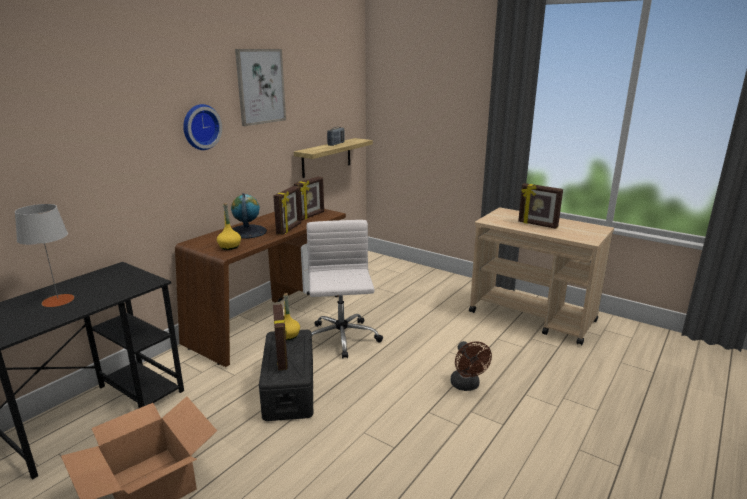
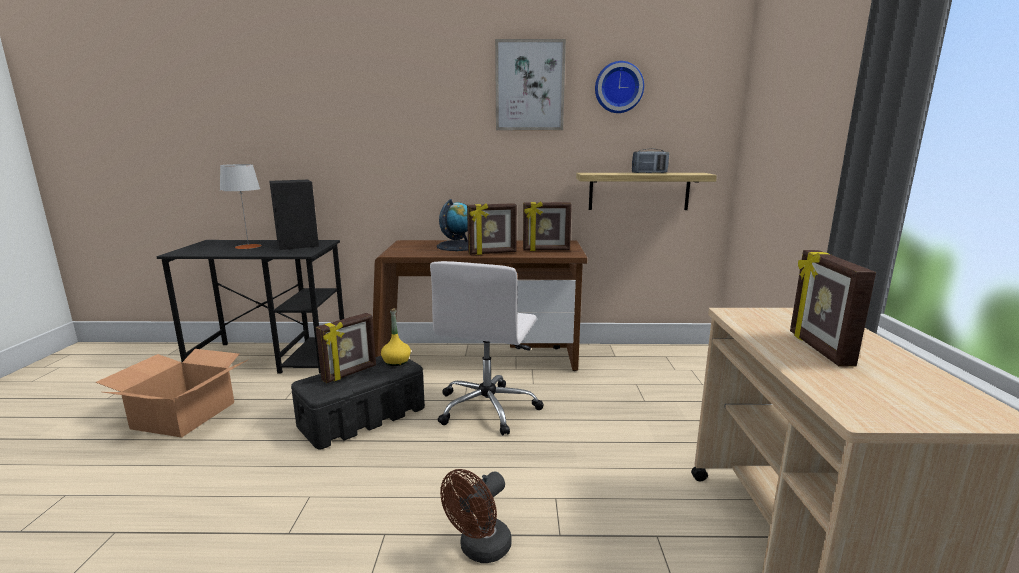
camera: 55 degrees right, 5 degrees down
(108, 279) = (299, 245): none -> black speaker
(200, 127) = (439, 124): wall clock -> wall clock (618, 87)
(229, 247) = (411, 250): yellow bottle -> none
(341, 339) = (488, 408): white office chair -> white office chair turned 150 degrees clockwise

